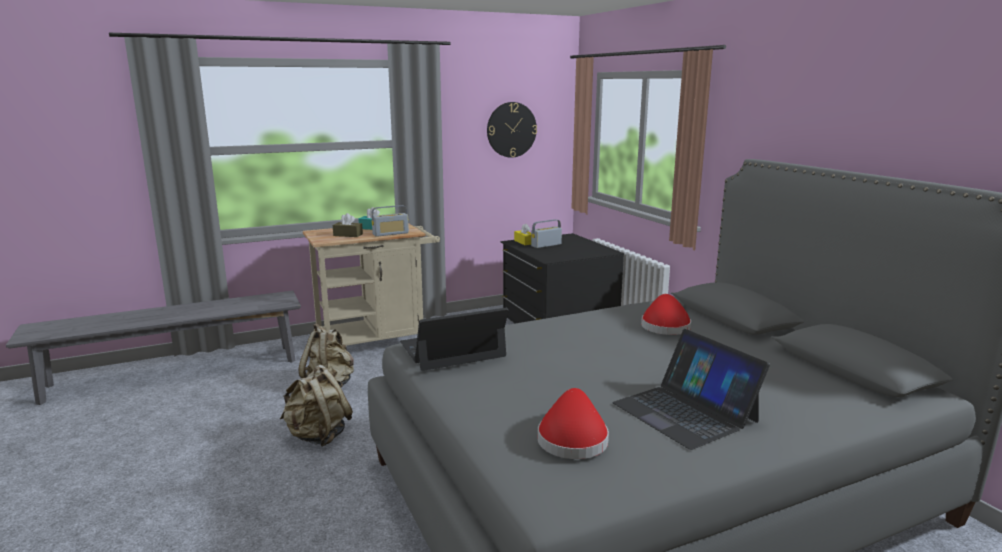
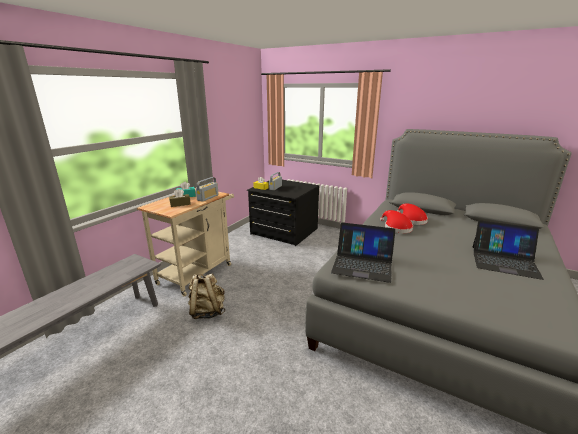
camera: 35 degrees left, 5 degrees up
(318, 436) = (250, 350): beige backpack -> none
(452, 349) = (362, 264): laptop -> laptop turned 105 degrees counterclockwise
(511, 129) = (236, 120): wall clock -> none
(572, 438) = (504, 294): red hat -> red hat (396, 228)

